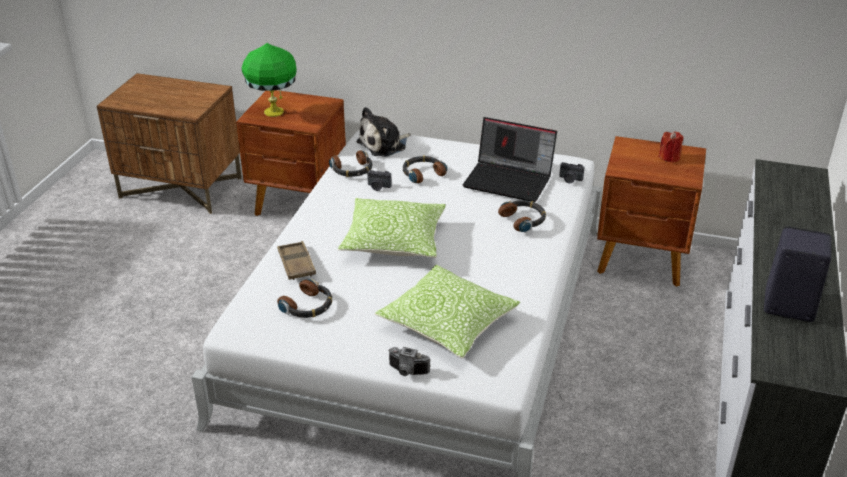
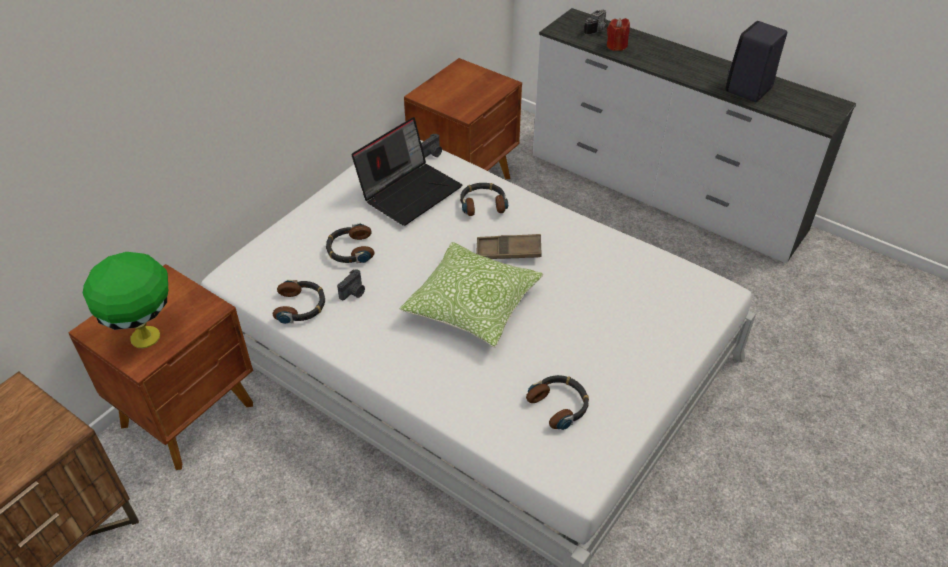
camera: 70 degrees left, 10 degrees up
(296, 264) = (475, 399): brown tray -> brown tray (508, 251)
(384, 145) = (263, 266): plush toy -> none
(407, 372) = (691, 350): camera -> camera (598, 30)
(448, 323) = (625, 303): pillow -> none
(669, 157) = (462, 80): red candle -> red candle (616, 46)

